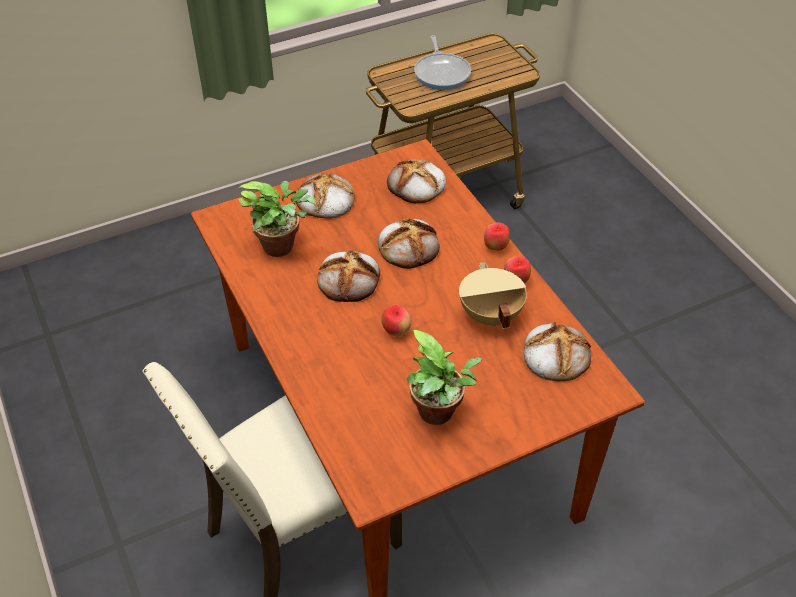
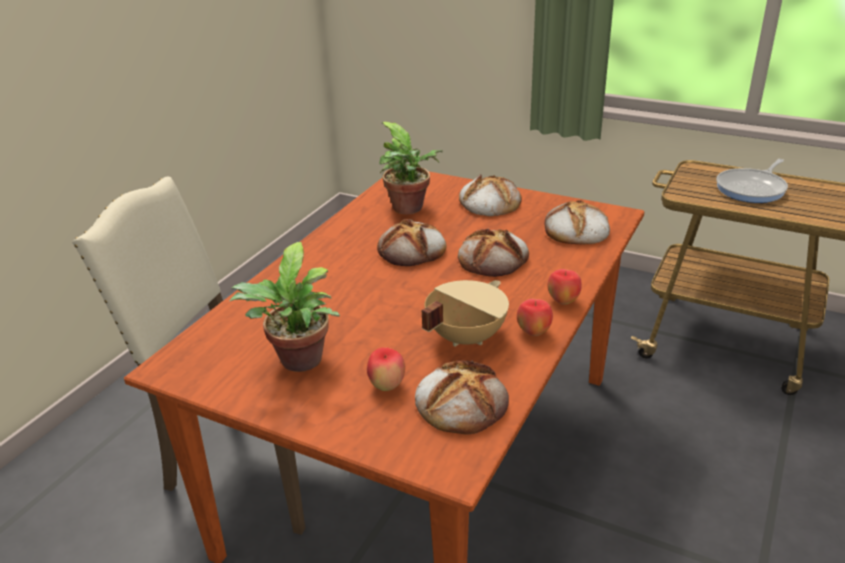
camera: 55 degrees right, 15 degrees down
(396, 331) = (379, 297): apple -> apple (387, 386)

